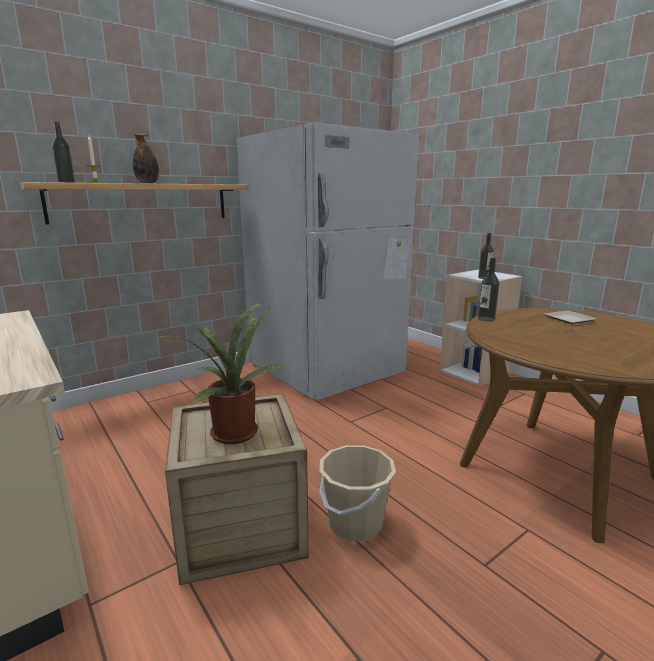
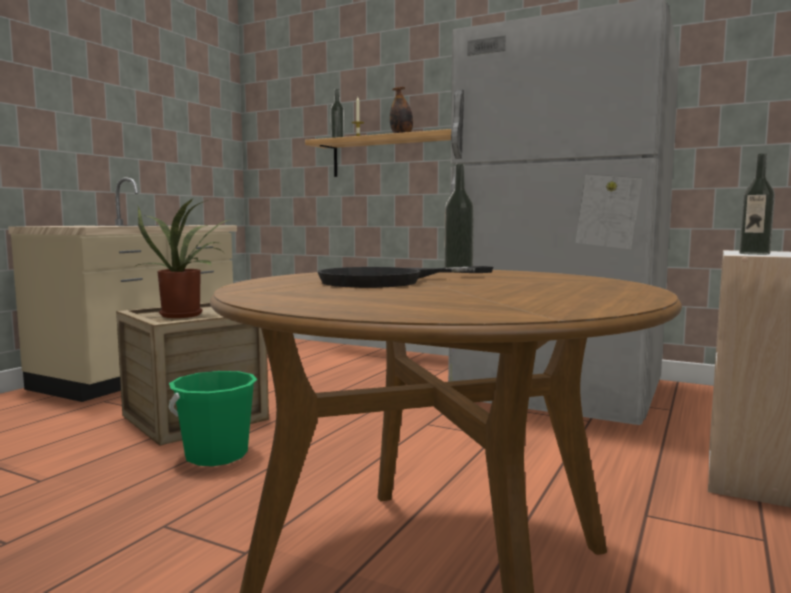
camera: 65 degrees right, 10 degrees down
(355, 523) = (216, 455): beige bucket -> green bucket
(560, 339) = (388, 281): none -> black frying pan
(567, 319) = (546, 283): plate -> none

